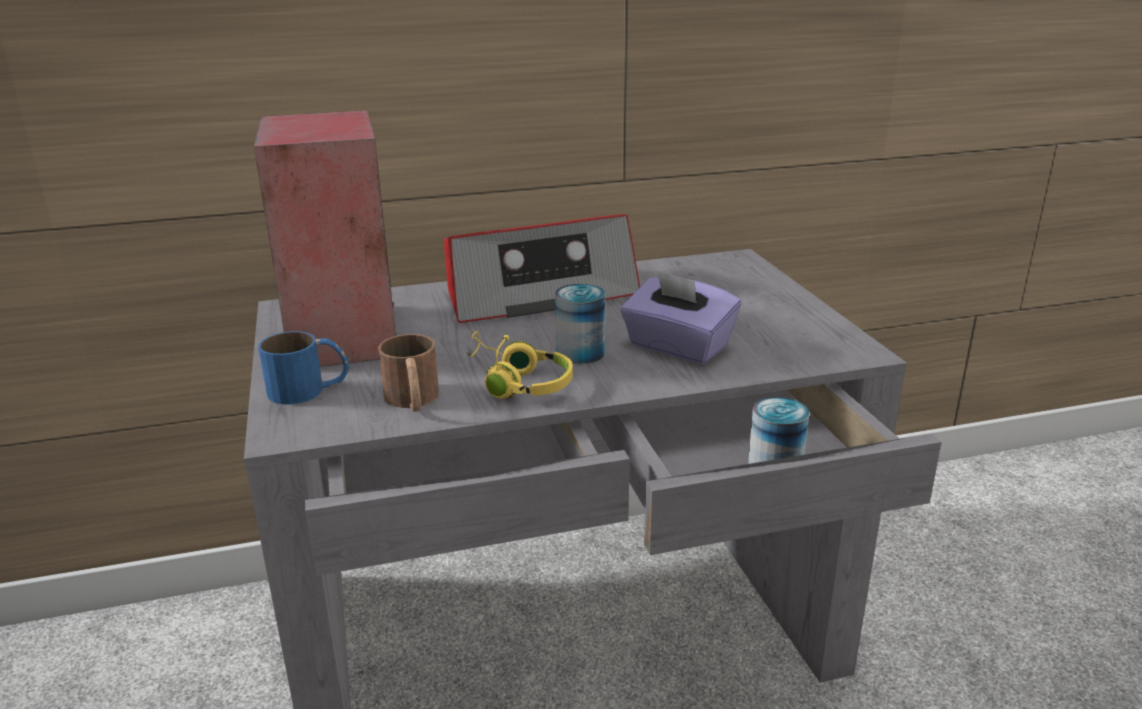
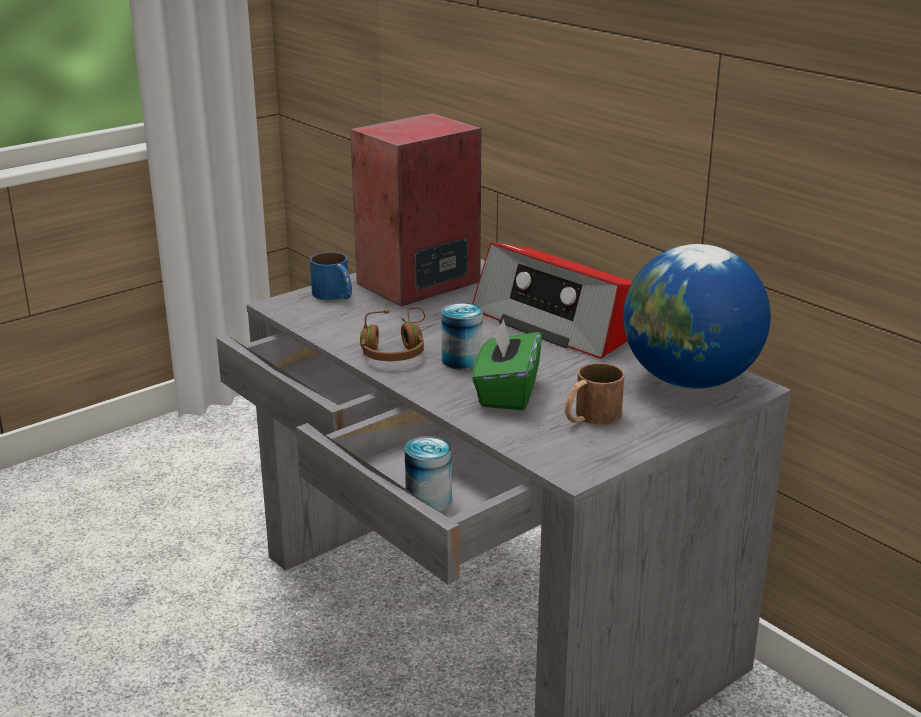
camera: 65 degrees right, 0 degrees up
(413, 401) = (343, 326): brown mug -> brown mug (590, 417)
(516, 382) = (395, 349): yellow headphones -> brown headphones
(677, 347) = (506, 393): purple tissue box -> green tissue box
(710, 274) = (689, 381): none -> globe

